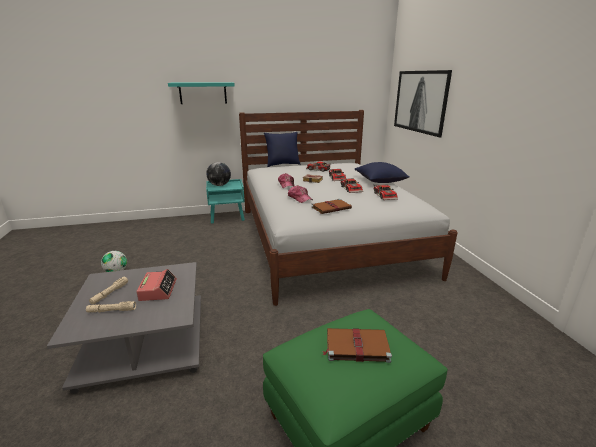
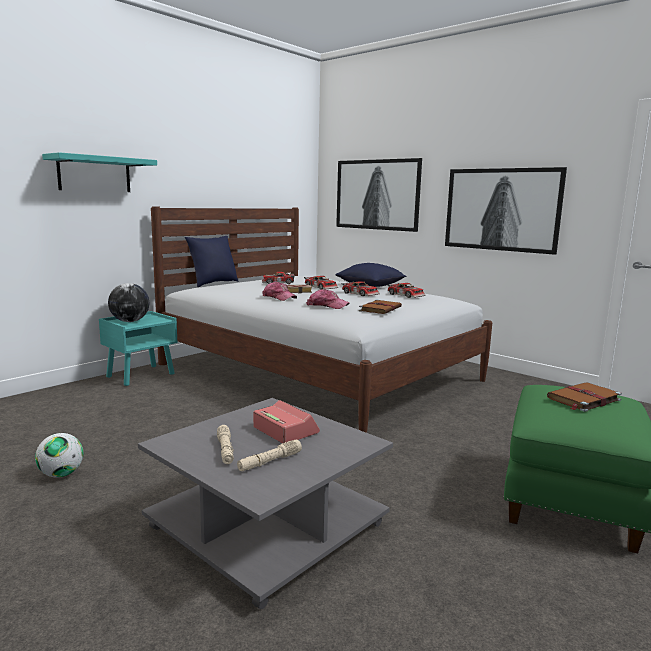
camera: 35 degrees left, 10 degrees down
(503, 125) = (502, 209): none -> picture

